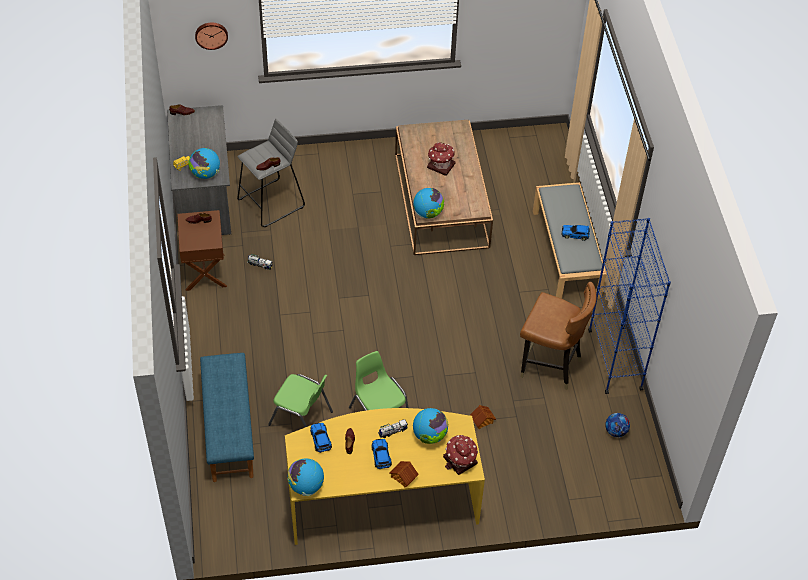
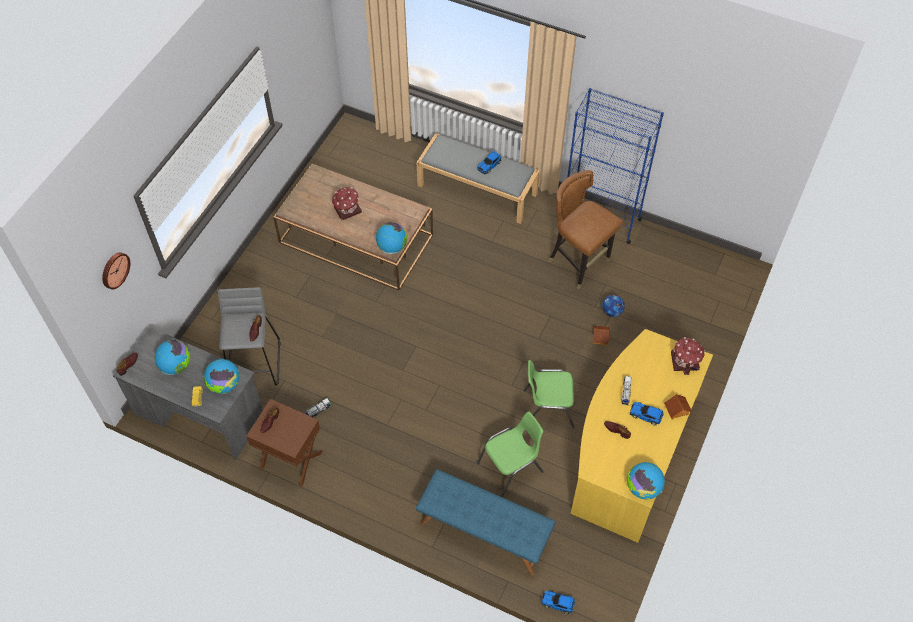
camera: 55 degrees left, 5 degrees up
(320, 440) = (601, 451): toy car -> toy car (558, 603)
(429, 435) = (646, 368): globe -> globe (176, 366)
(550, 366) = (578, 263): brown chair -> brown chair turned 105 degrees counterclockwise
(616, 431) = (667, 258): football -> football (612, 312)

